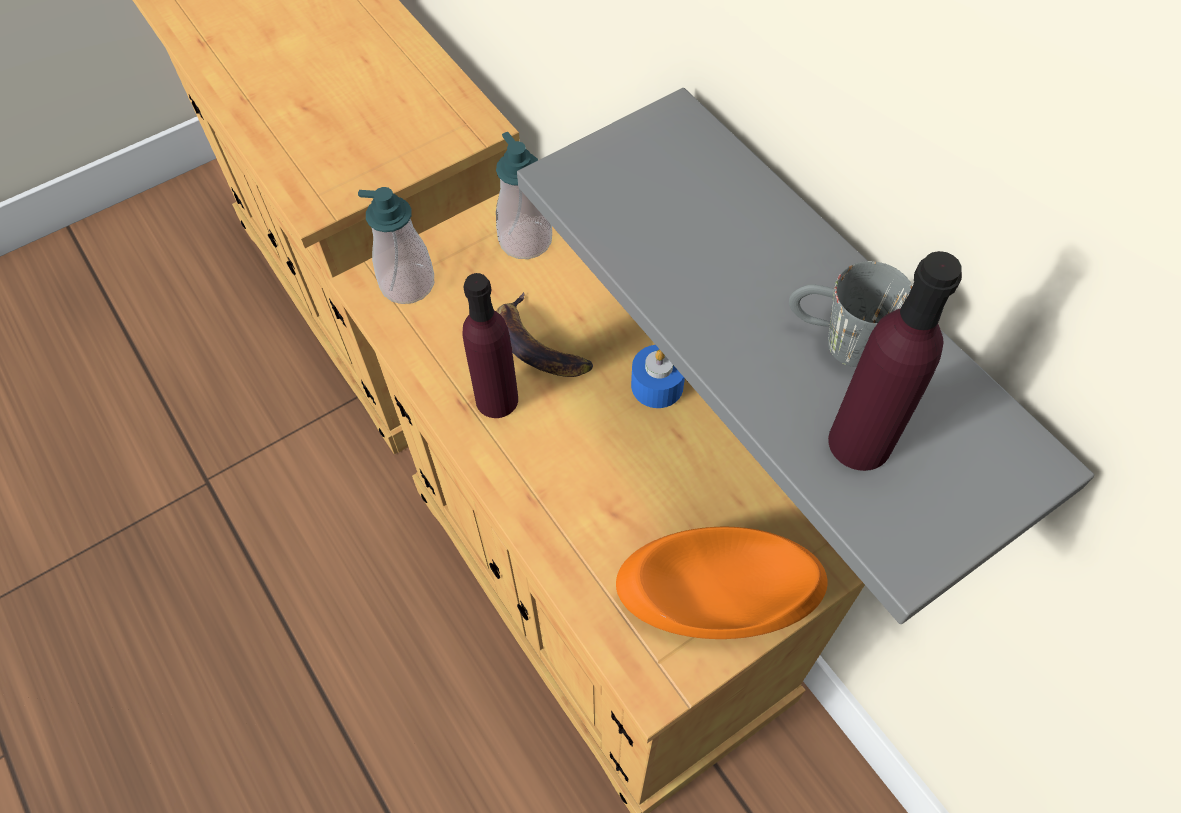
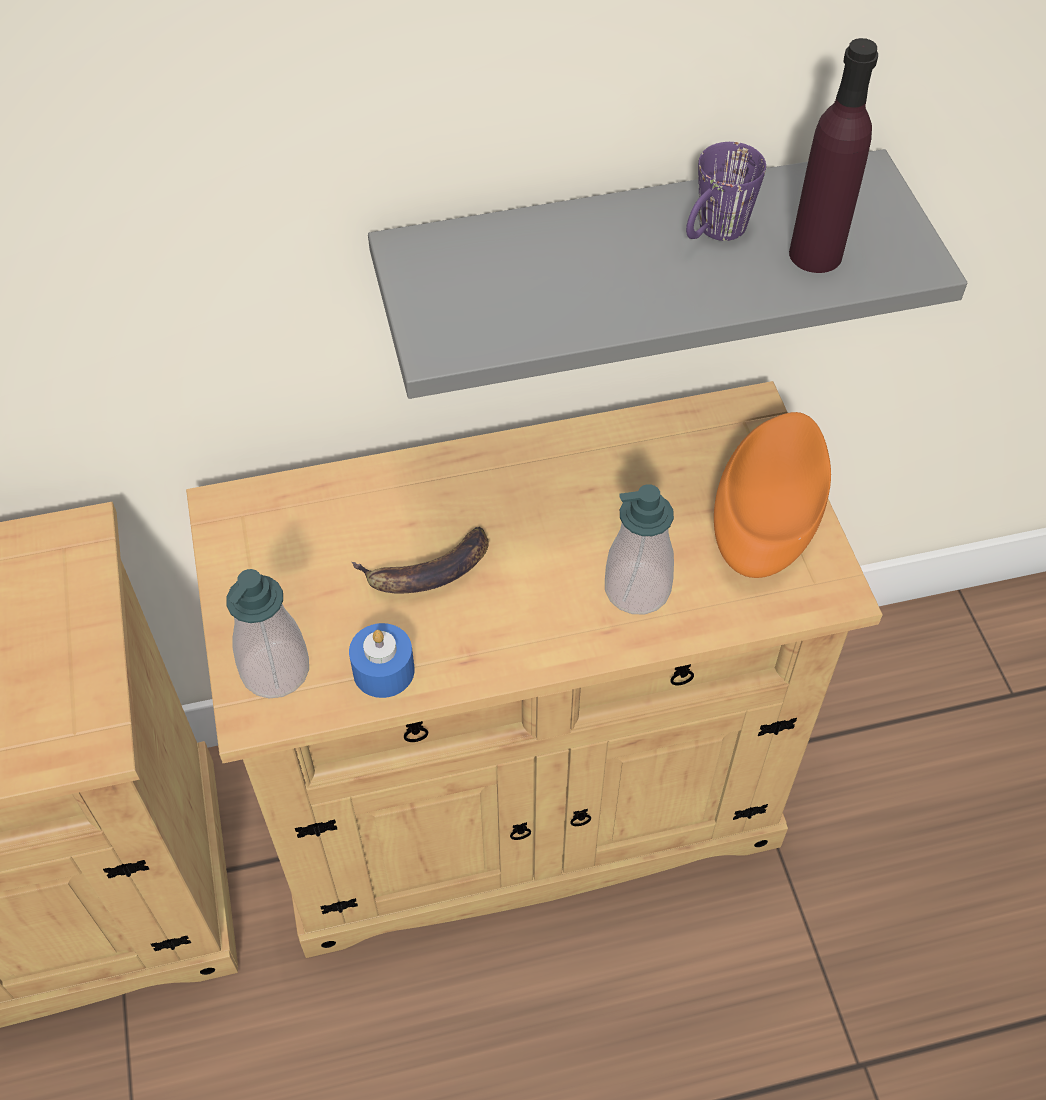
camera: 70 degrees left, 5 degrees down
(497, 399) = (477, 626): purple bottle -> none
(525, 240) = (279, 540): soap dispenser -> soap dispenser (637, 589)
(657, 385) = (526, 487): blue candle -> blue candle (383, 670)
(835, 341) = (713, 234): grey mug -> purple mug

